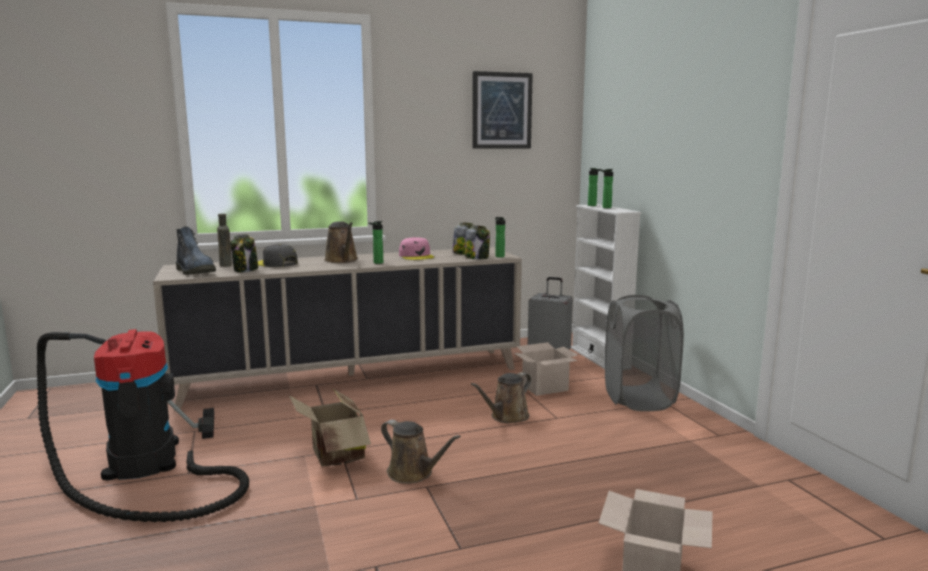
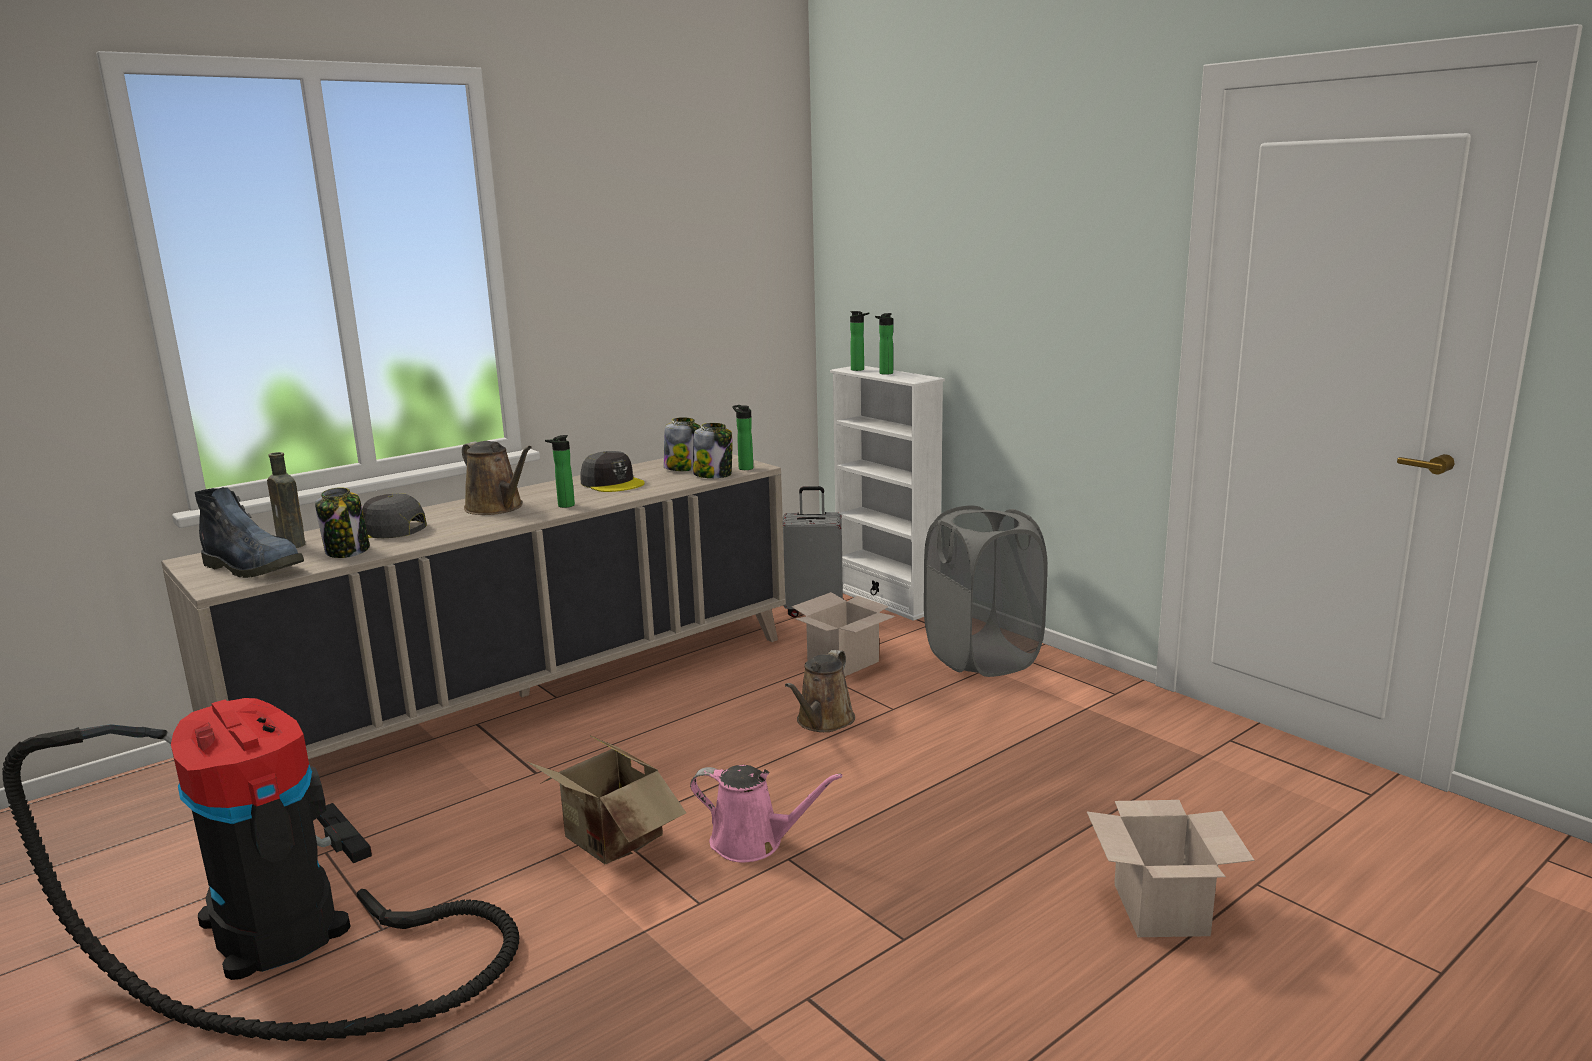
camera: 20 degrees left, 5 degrees up
(413, 473) = (753, 842): brown watering can -> pink watering can
(416, 256) = (612, 483): pink cap -> grey cap
(501, 110) = (698, 223): picture -> none

